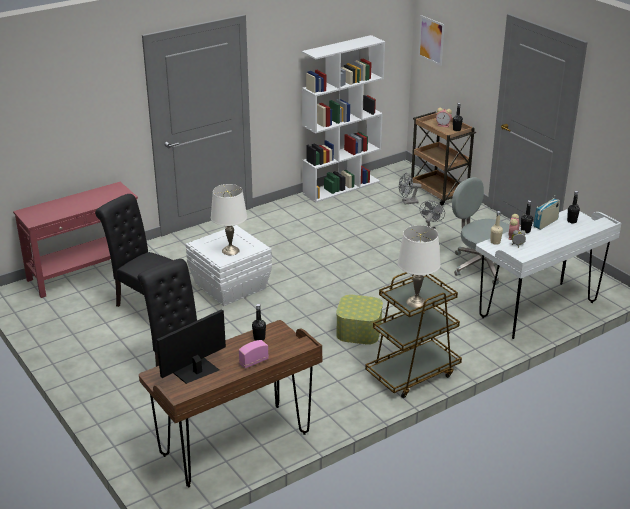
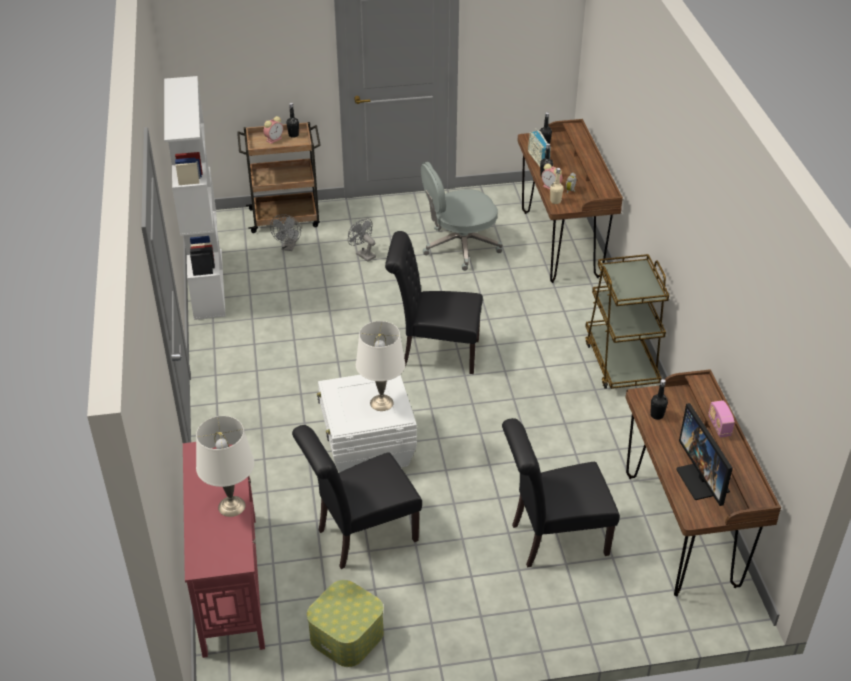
camera: 65 degrees left, 10 degrees up
(348, 287) = (435, 353): none -> black chair
(359, 331) = (525, 373): storage box -> storage box (347, 635)
(416, 302) = (645, 286): white table lamp -> white table lamp (232, 506)
(431, 40) = (201, 49): picture -> none
(538, 310) = (561, 244): white desk -> brown desk

